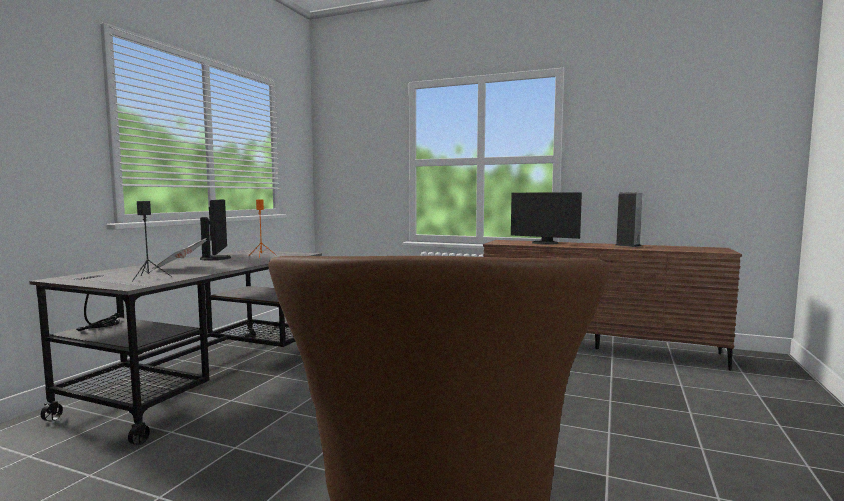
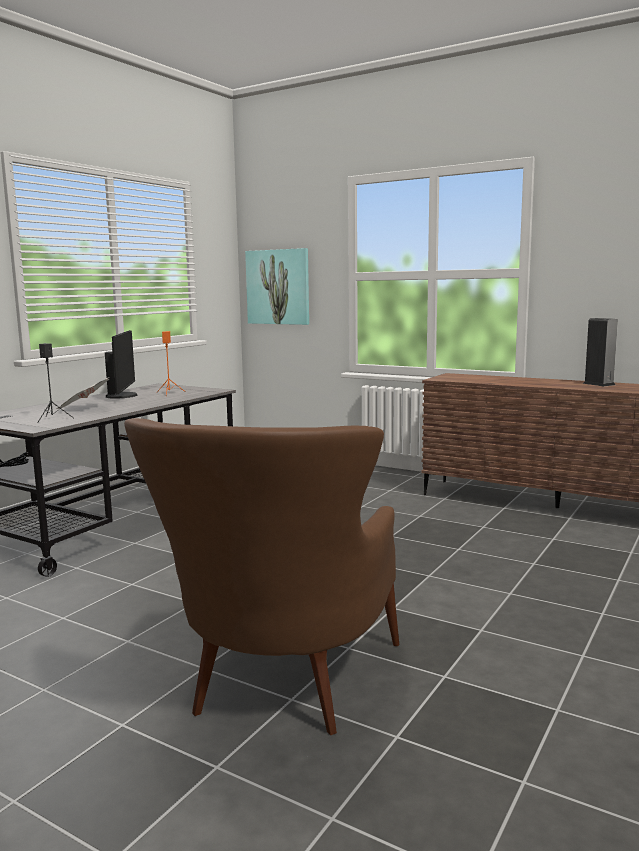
camera: 10 degrees right, 5 degrees up
(347, 172) = (278, 287): none -> picture
(544, 243) = (498, 379): monitor -> none

